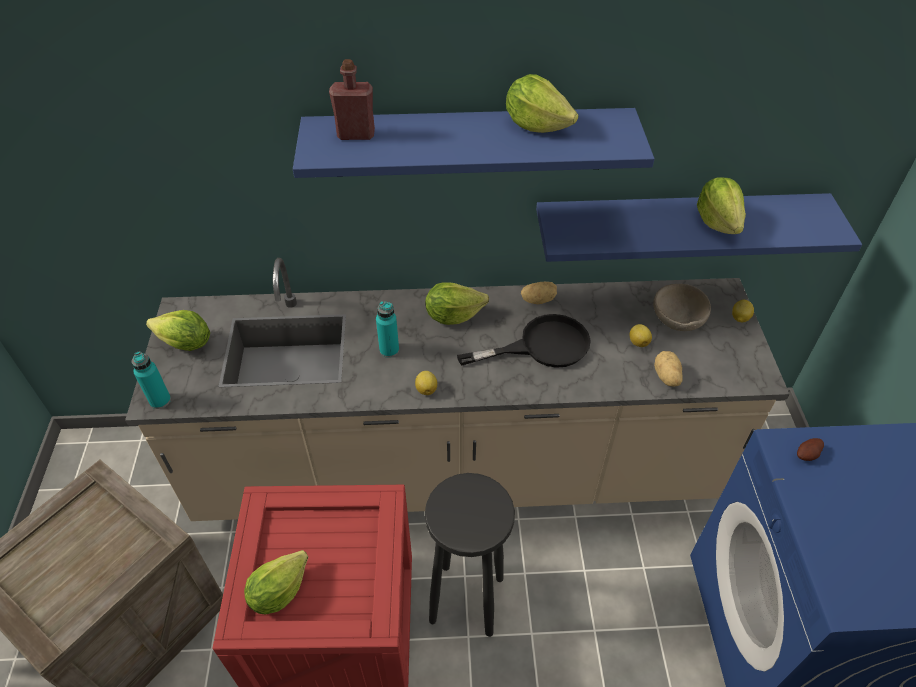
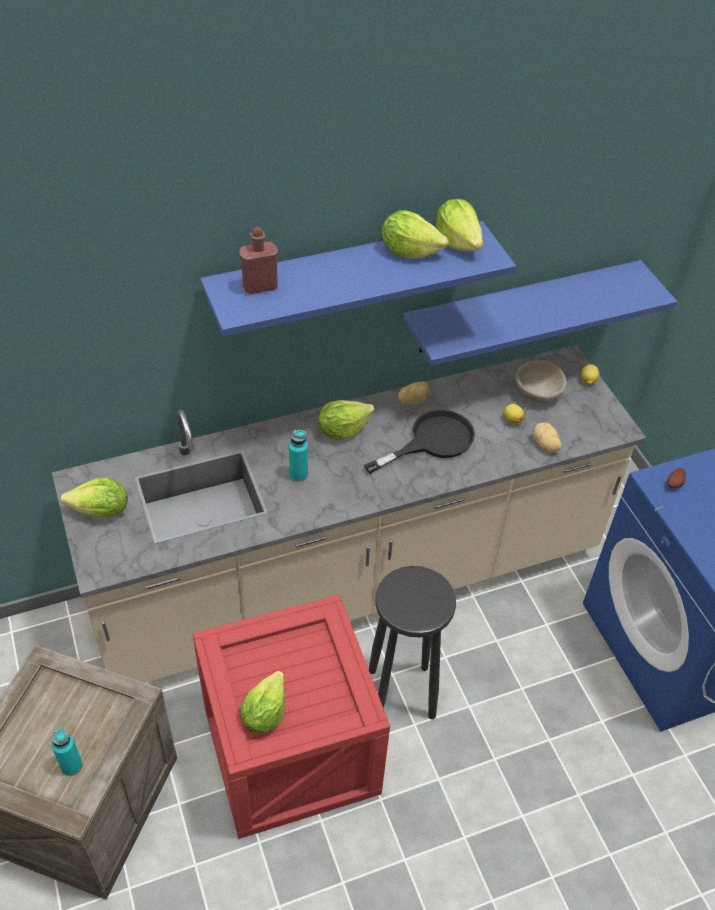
camera: 20 degrees left, 0 degrees up
(160, 400) = (105, 568): turquoise bottle -> turquoise bottle (71, 765)
(426, 389) = (347, 501): lemon -> none
(718, 222) = (560, 303): lettuce -> lettuce (458, 242)

